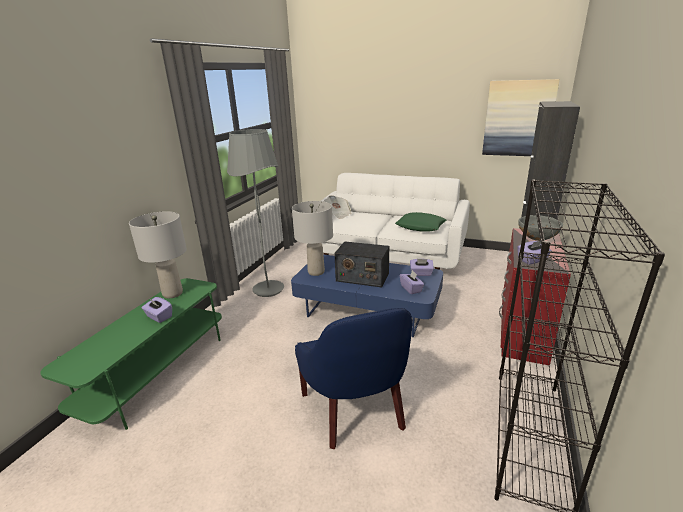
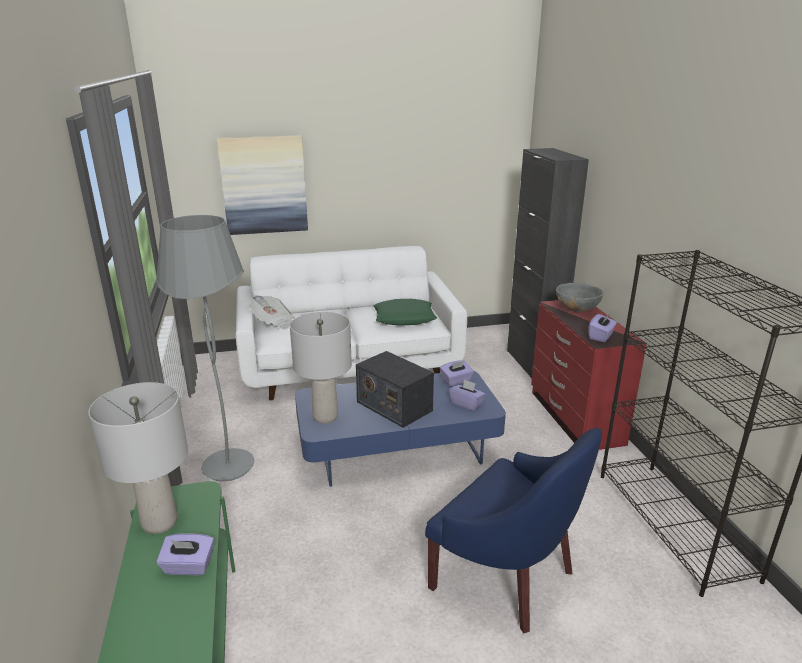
camera: 35 degrees left, 0 degrees up
(362, 277) = (394, 406): radio -> radio turned 60 degrees clockwise
(518, 118) = (479, 165): picture -> picture (264, 185)

